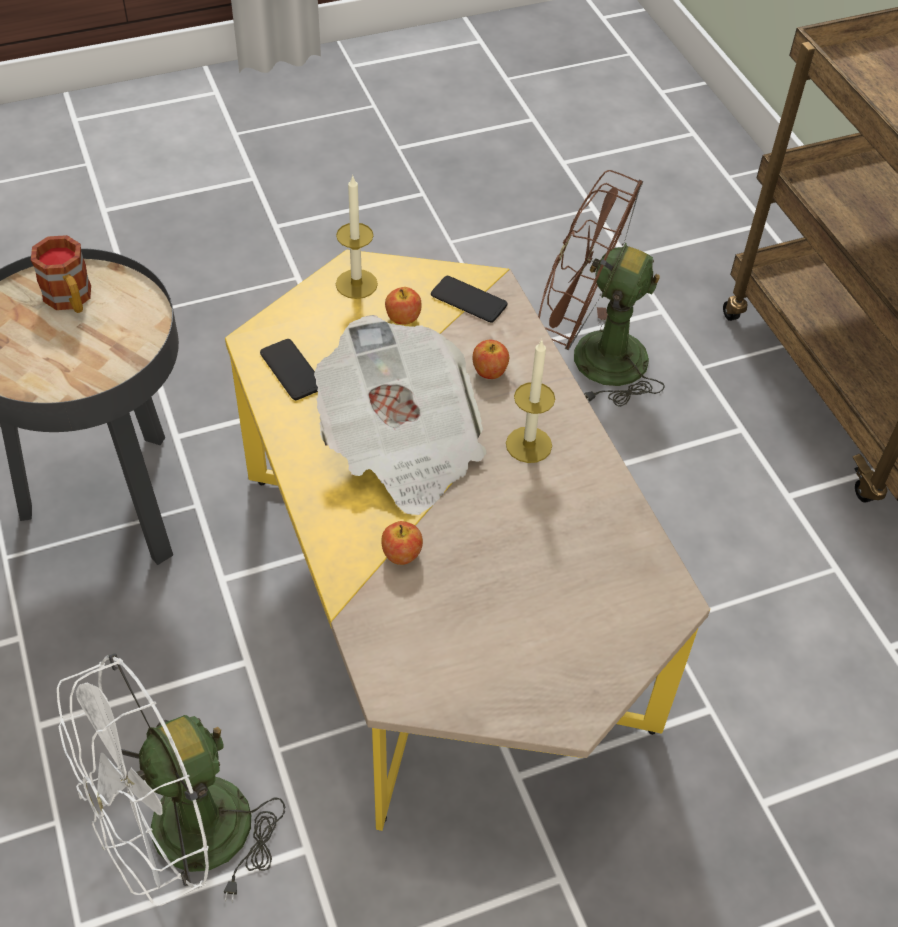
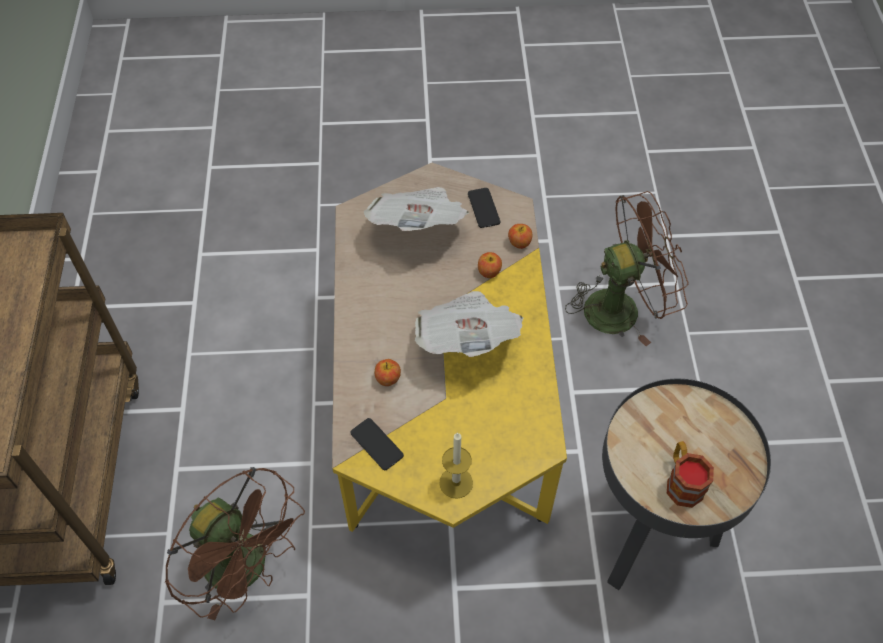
camera: 160 degrees left, 5 degrees up
(181, 841) = (622, 307): white fan -> brown fan
(291, 370) = (524, 414): phone -> phone (483, 208)
(403, 318) = (431, 440): apple -> apple (519, 243)
(528, 444) = (387, 319): candle -> none
(551, 606) = (418, 225): none -> newspaper

